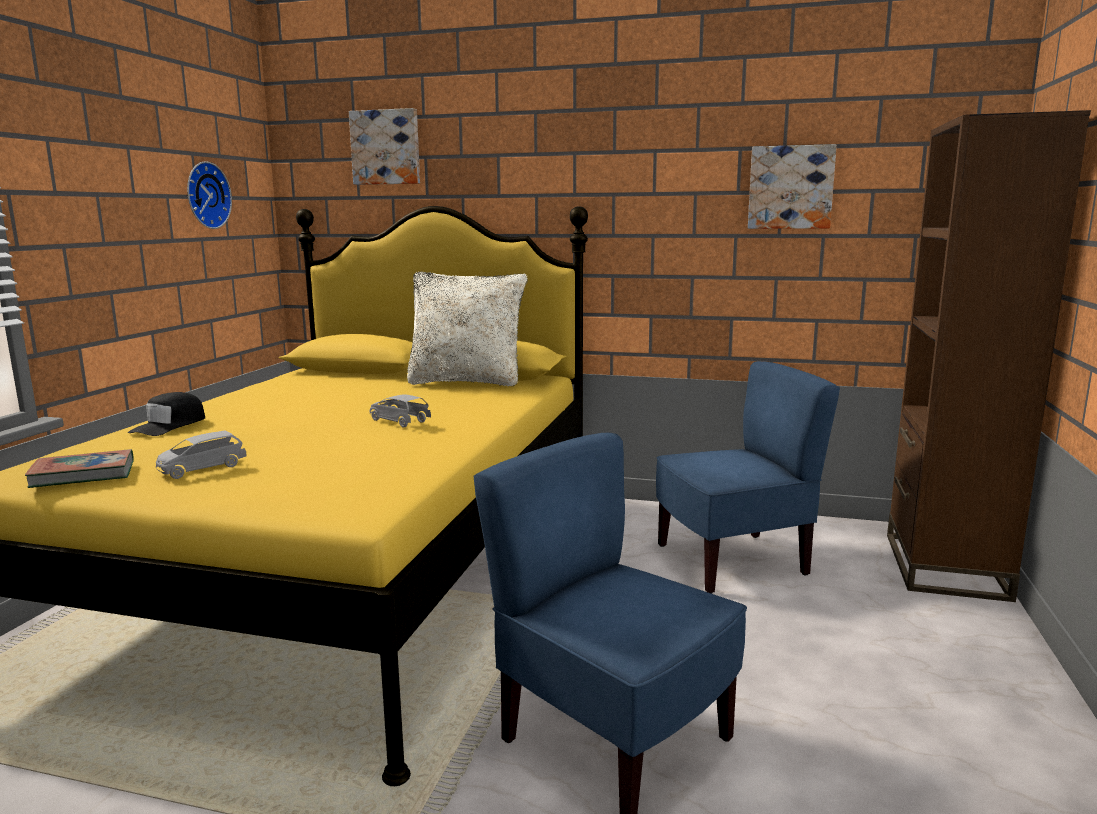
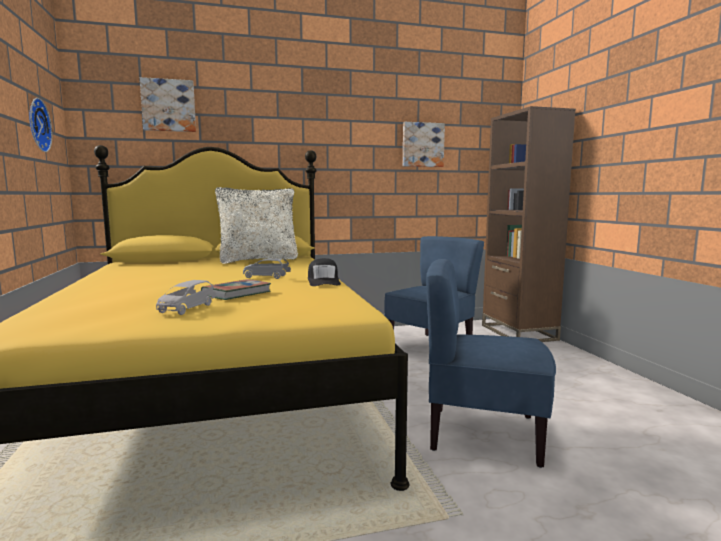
camera: 30 degrees left, 5 degrees down
(83, 474) = (92, 322): book -> book (236, 293)
(170, 425) = (90, 294): black cap -> black cap (323, 281)

